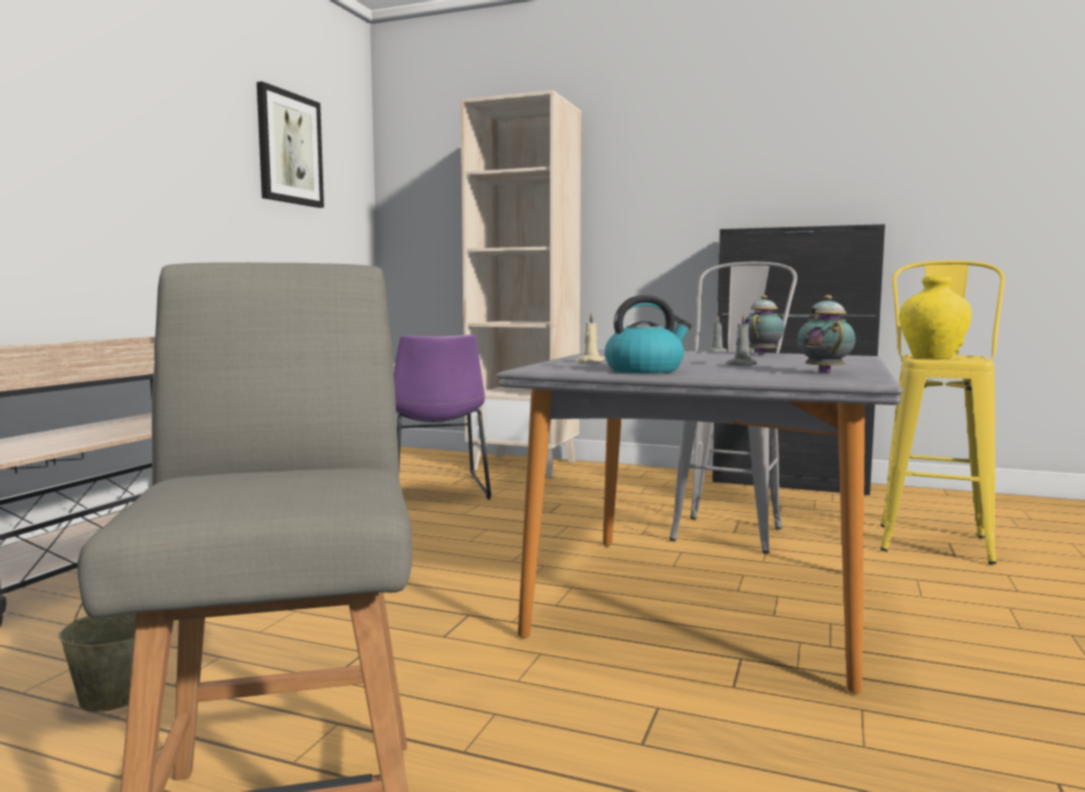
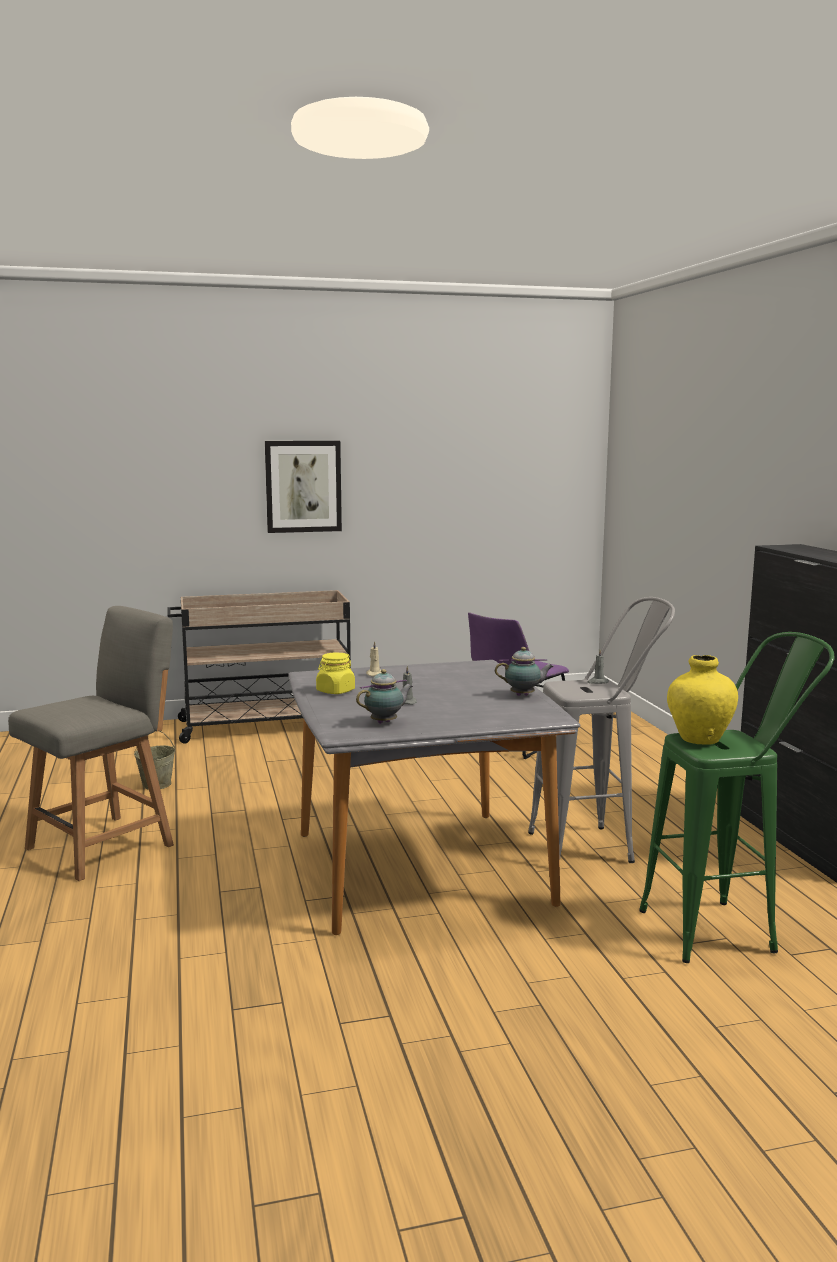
camera: 55 degrees right, 5 degrees up
(289, 148) = (491, 439): picture -> picture (303, 486)
(524, 465) = (635, 741): beige bookcase -> none
(645, 370) = (335, 691): kettle -> yellow jar
(932, 538) = (725, 929): yellow stool -> green stool

